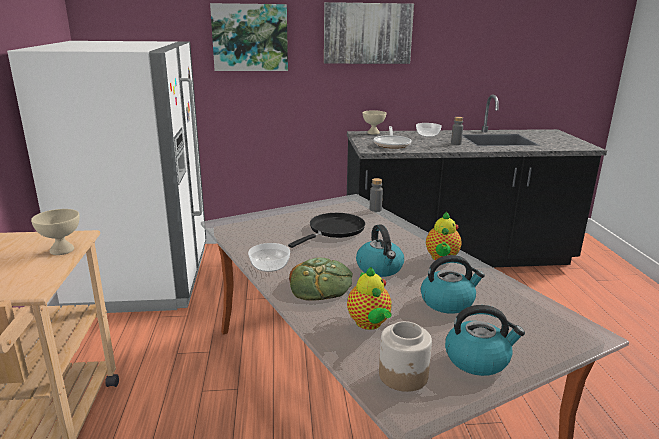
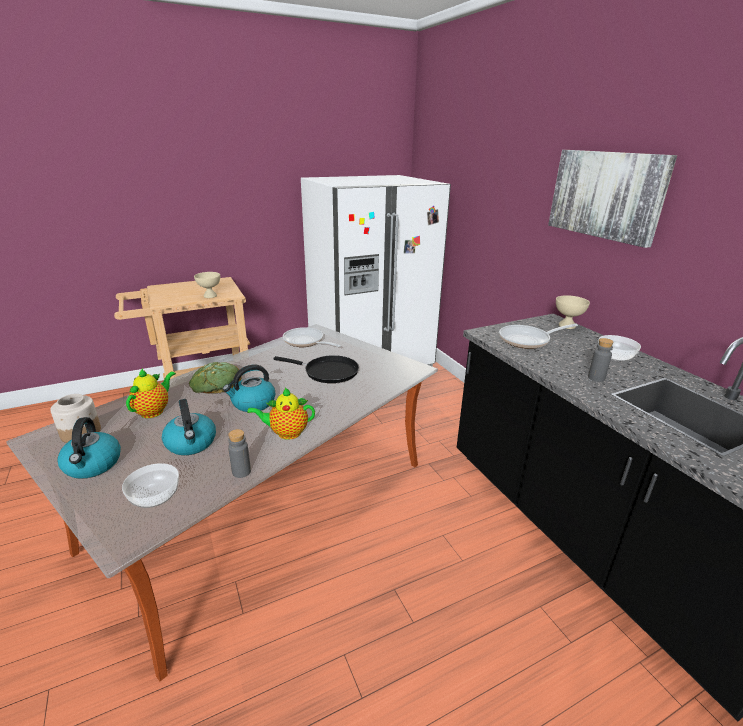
camera: 70 degrees right, 5 degrees up
(250, 37) = (500, 185): picture -> none
(250, 231) = (306, 342): none -> frying pan
(269, 266) = (244, 360): bowl -> bowl (154, 496)
(369, 324) = (154, 411): teapot -> teapot turned 150 degrees clockwise
(375, 209) = (396, 383): grey bottle -> grey bottle (241, 472)

